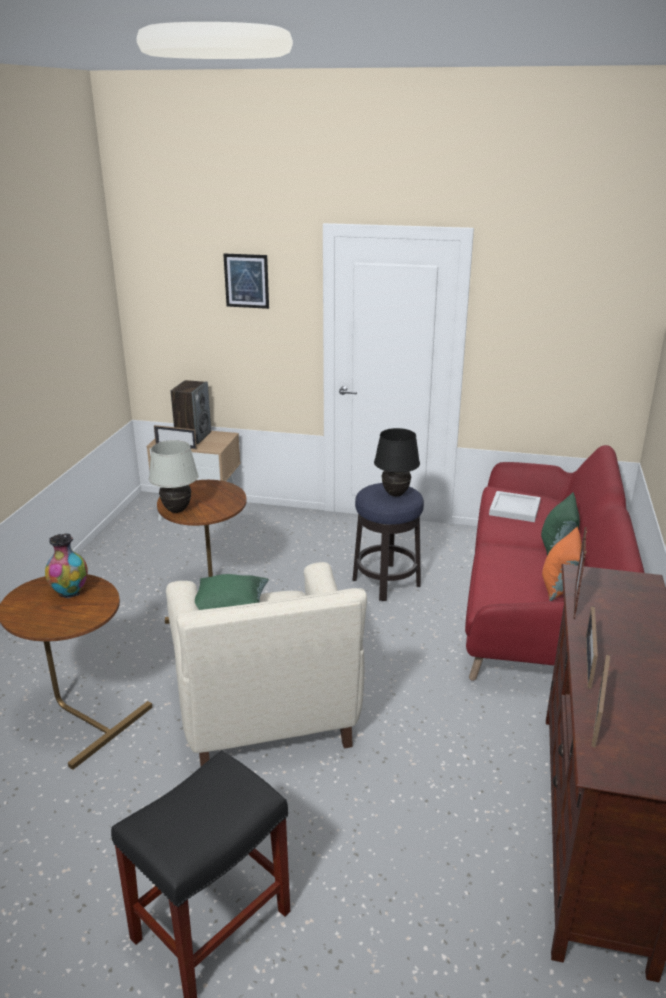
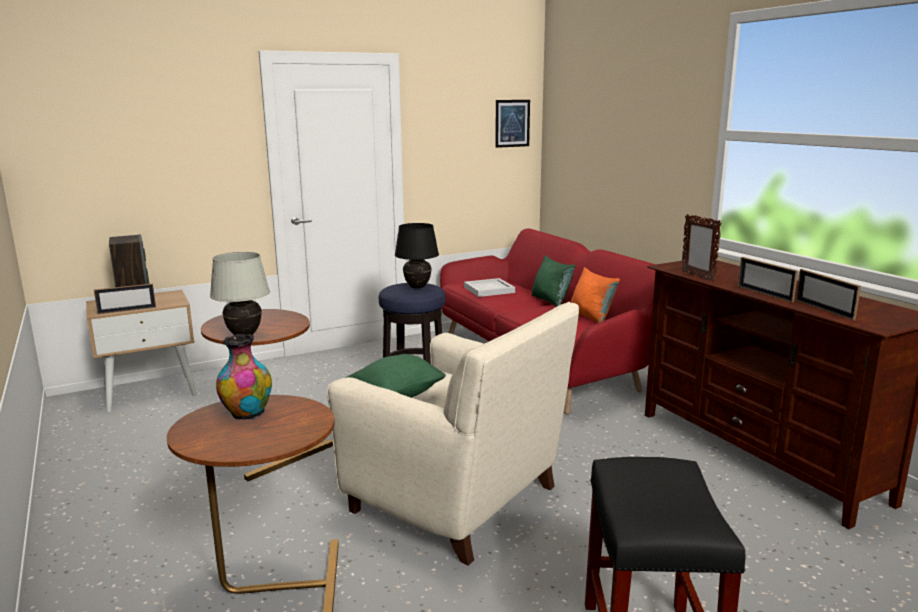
camera: 40 degrees left, 10 degrees down
(246, 281) = (177, 114): picture -> picture (512, 123)

